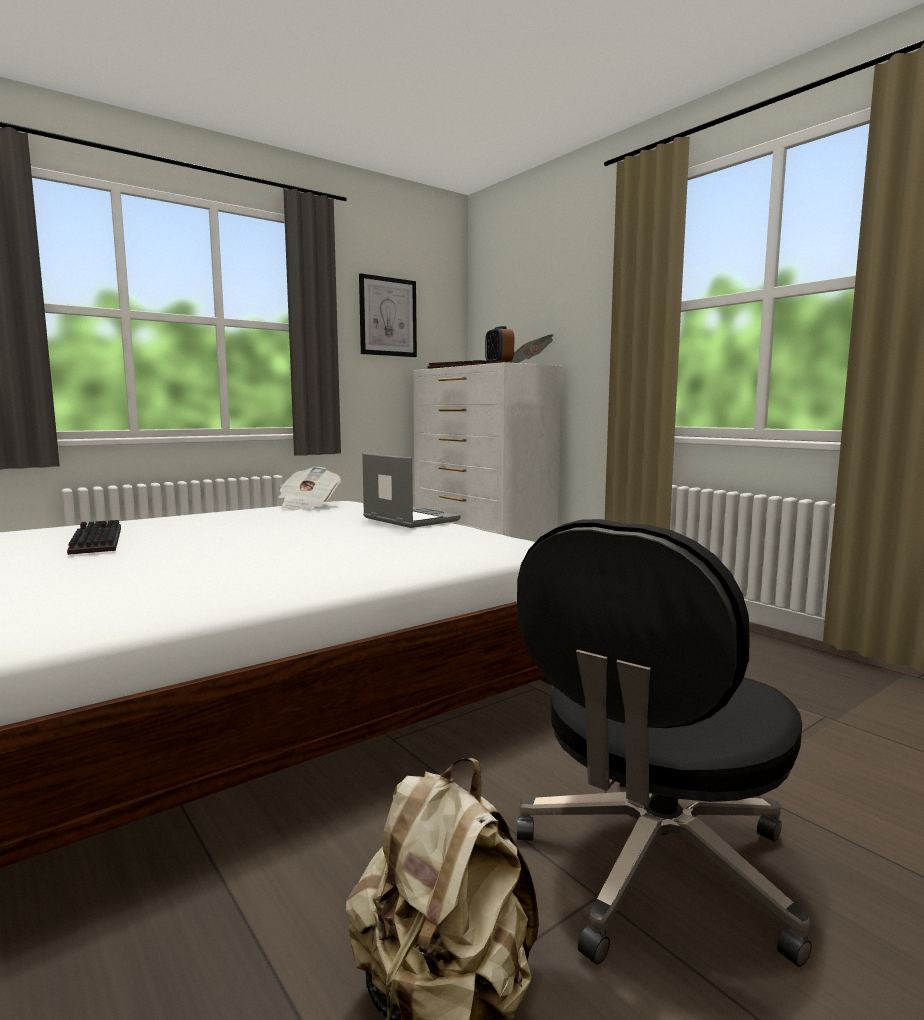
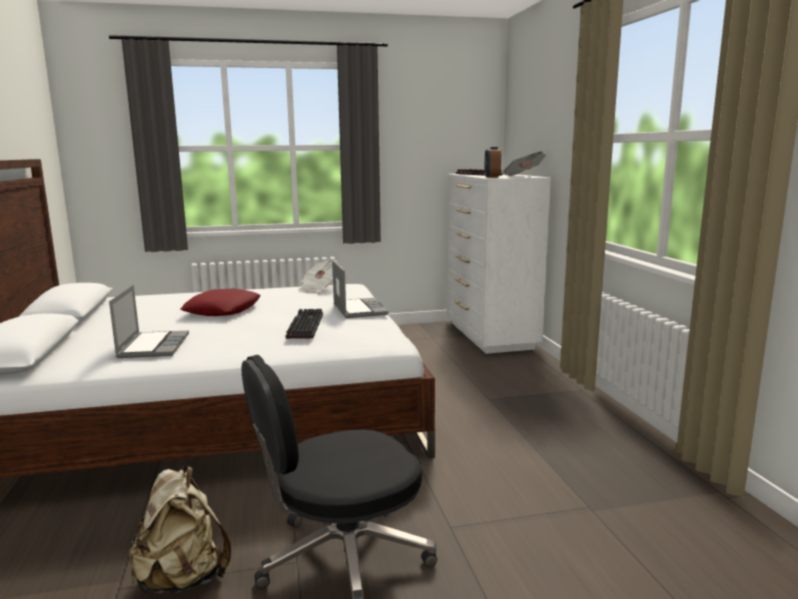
camera: 25 degrees right, 5 degrees up
(94, 540) = (167, 308): keyboard -> keyboard (304, 325)
(156, 583) = (153, 346): none -> laptop
(201, 534) = (222, 310): none -> red pillow
(388, 317) = (427, 132): picture -> none

